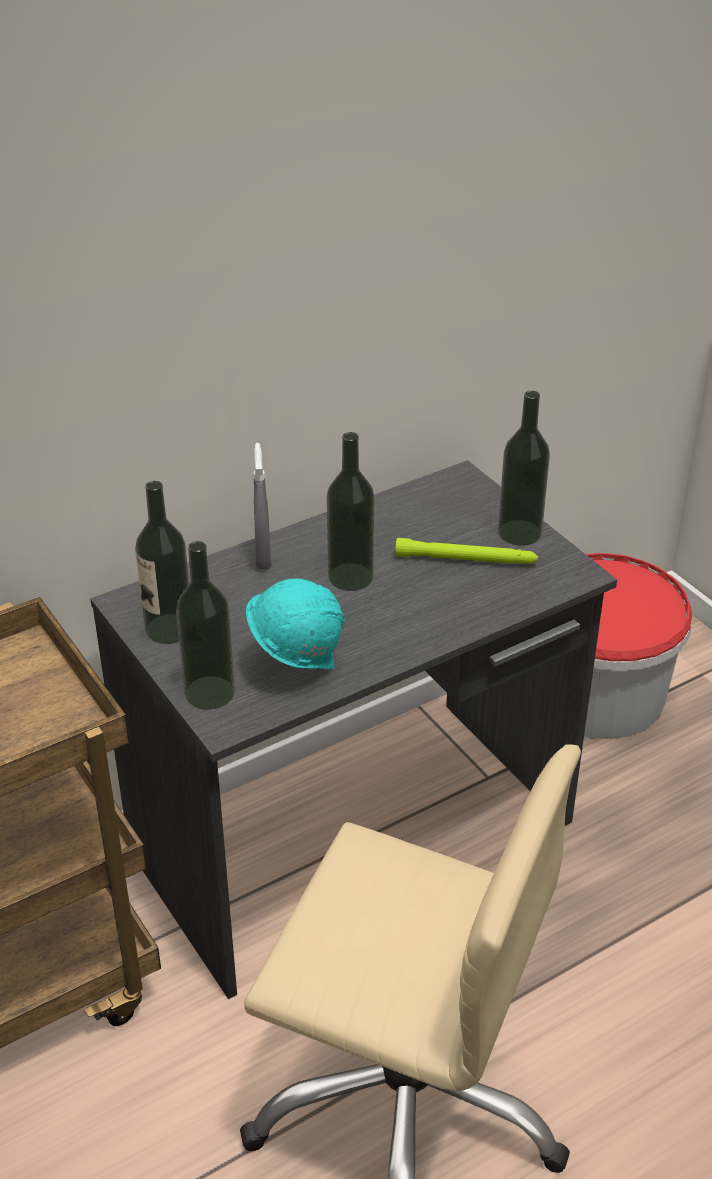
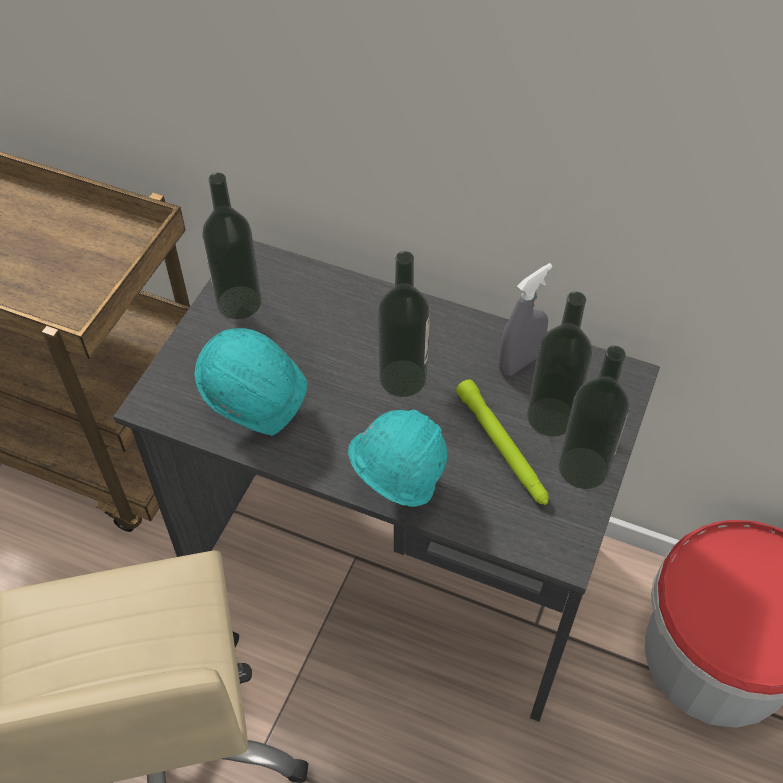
camera: 55 degrees right, 15 degrees up
(209, 692) = (182, 372): bottle -> bottle (551, 416)
(263, 557) = (378, 305): grey spray bottle -> grey spray bottle (519, 362)
(449, 626) = (395, 487): none -> turquoise hard hat

